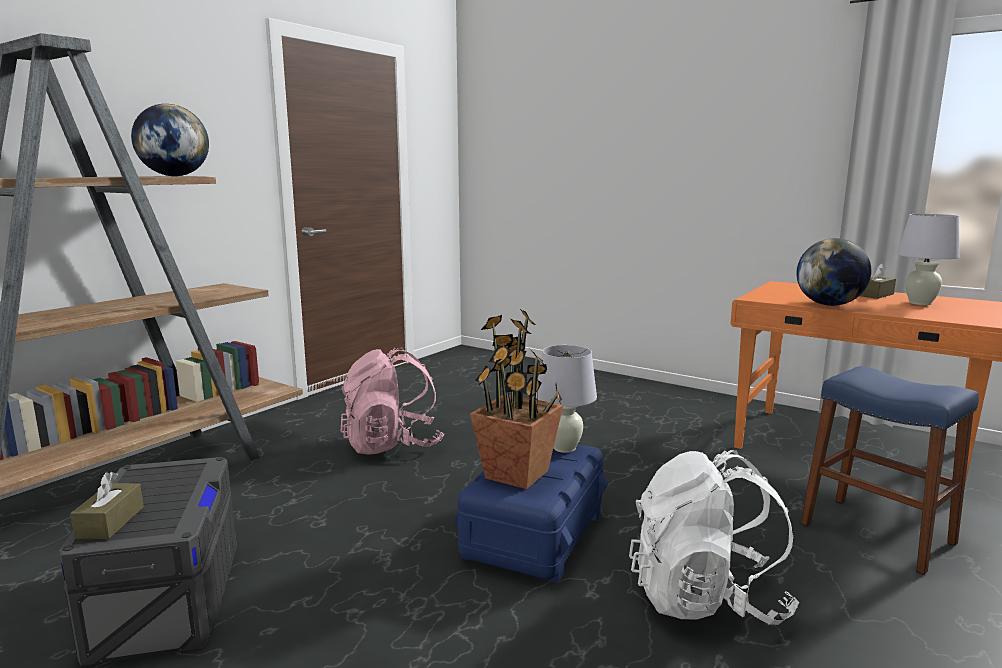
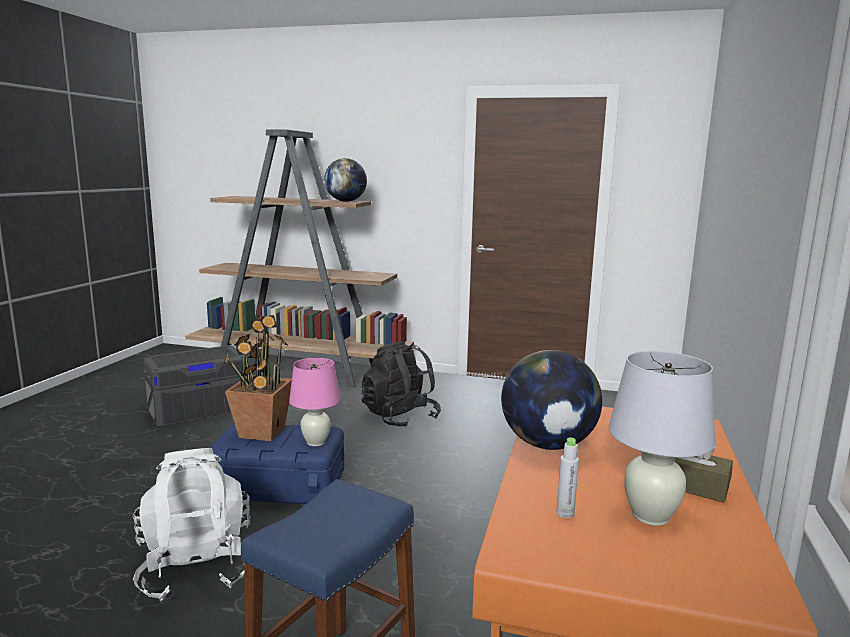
camera: 70 degrees right, 0 degrees up
(110, 522) = (169, 357): brown tissue box -> none
(392, 445) = (400, 417): pink backpack -> black backpack
(564, 448) = (316, 442): white table lamp -> pink table lamp
(930, 312) = (565, 513): none -> grey bottle

